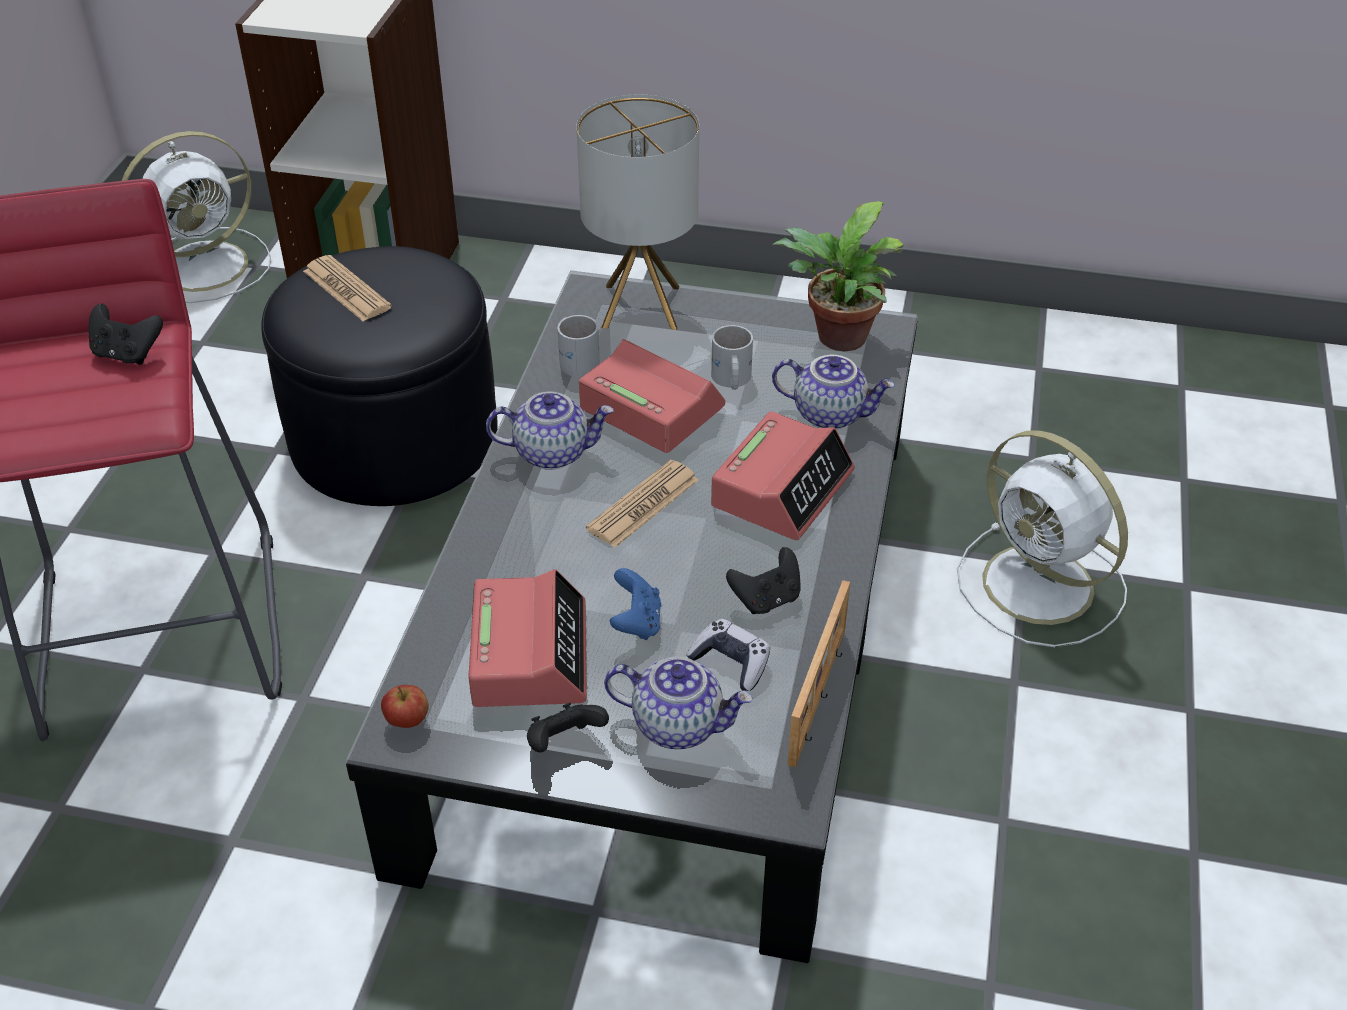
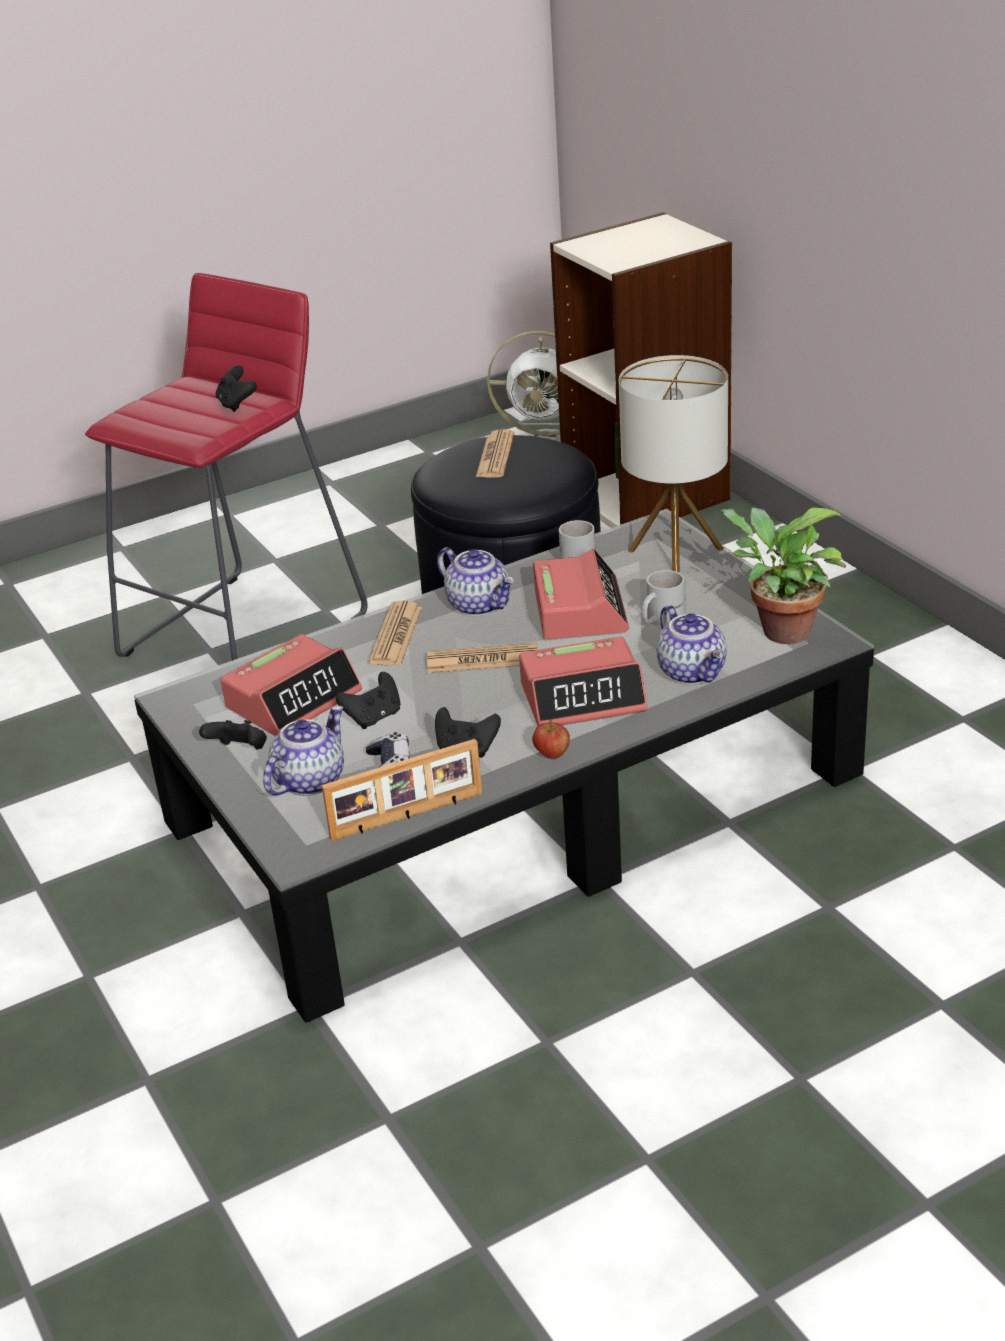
camera: 50 degrees right, 10 degrees down
(407, 720) = (187, 694): apple -> apple (552, 754)
(523, 528) = (396, 635): none -> newspaper
(636, 623) = (374, 717): blue game controller -> black game controller
(678, 724) = (309, 780): teapot -> teapot turned 120 degrees counterclockwise
(1042, 587) = (814, 931): white fan -> none

